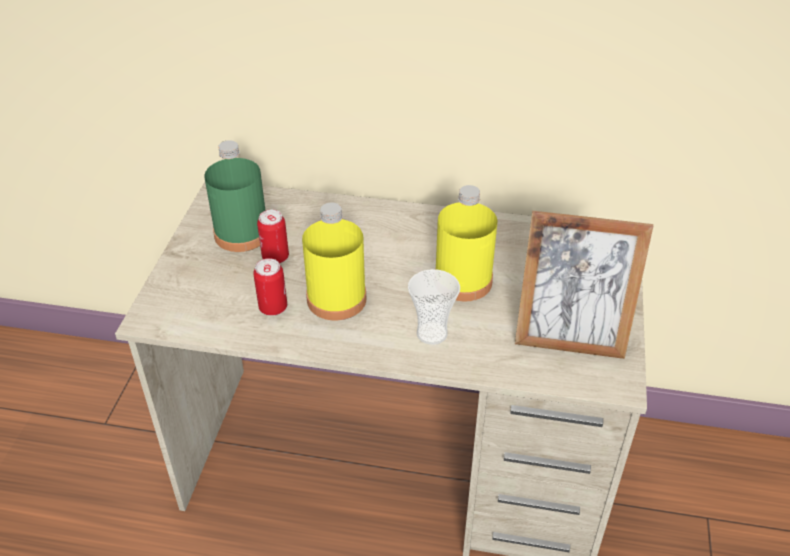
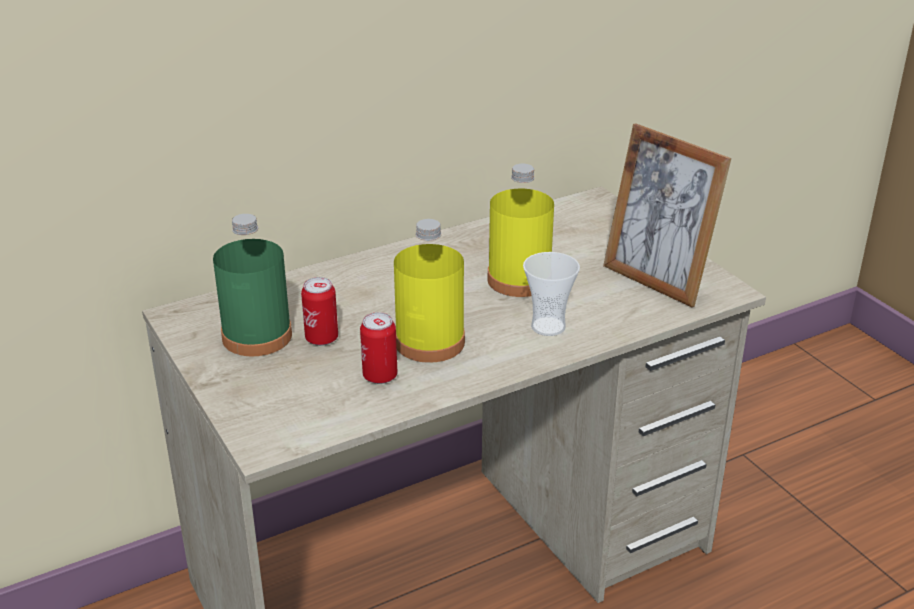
camera: 40 degrees left, 10 degrees down
(569, 340) = (656, 280): picture frame -> picture frame turned 75 degrees clockwise

